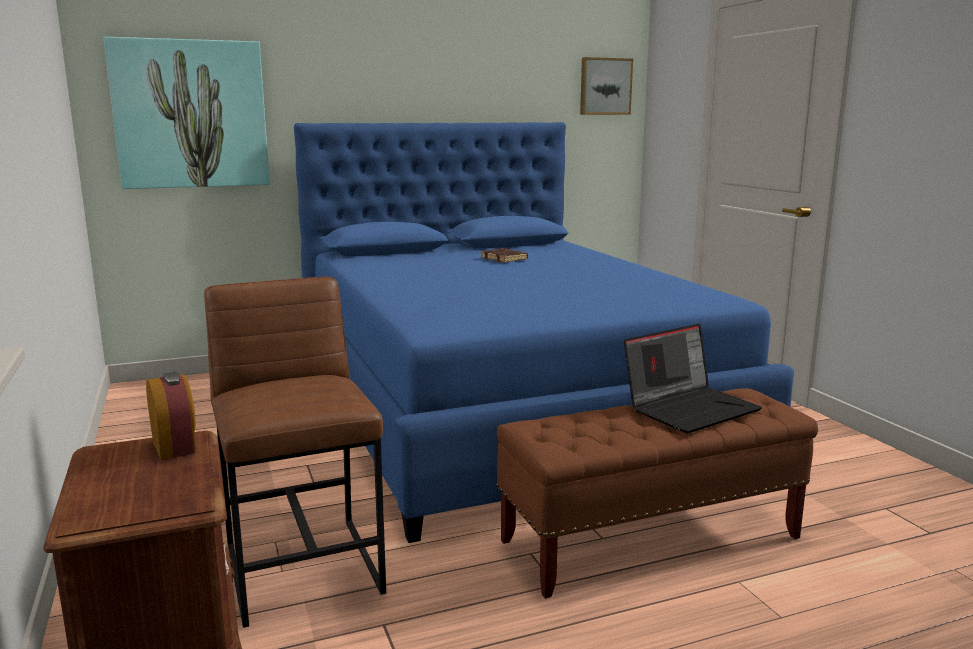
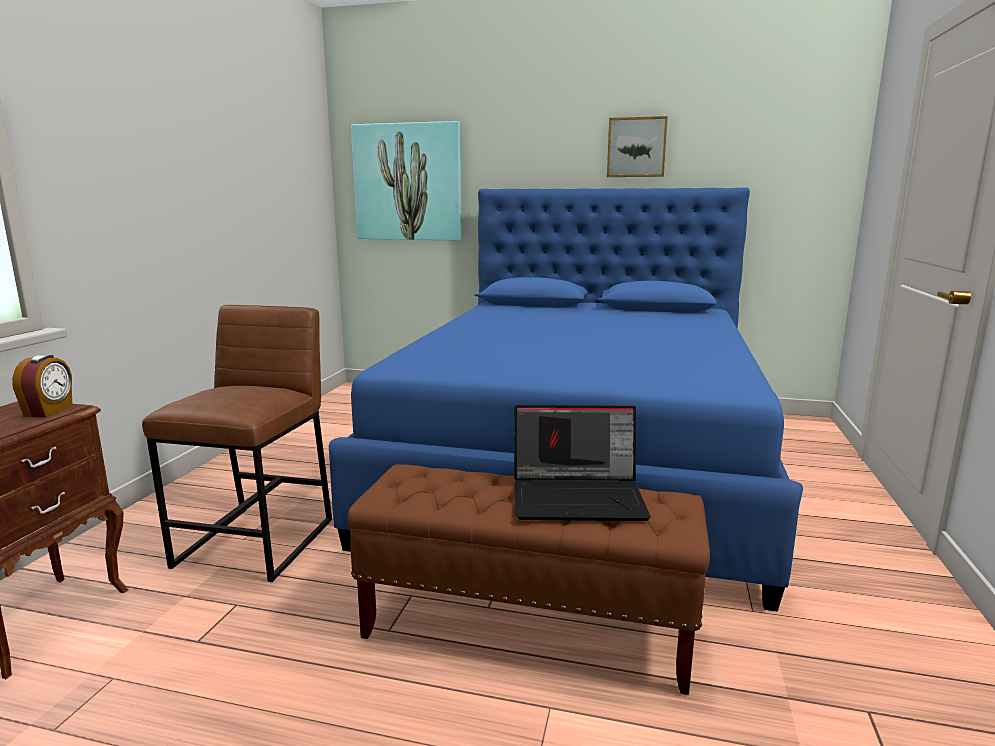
camera: 35 degrees right, 0 degrees up
(505, 259) = (614, 321): brown book -> none
(605, 86) = (811, 148): picture -> picture (636, 147)

